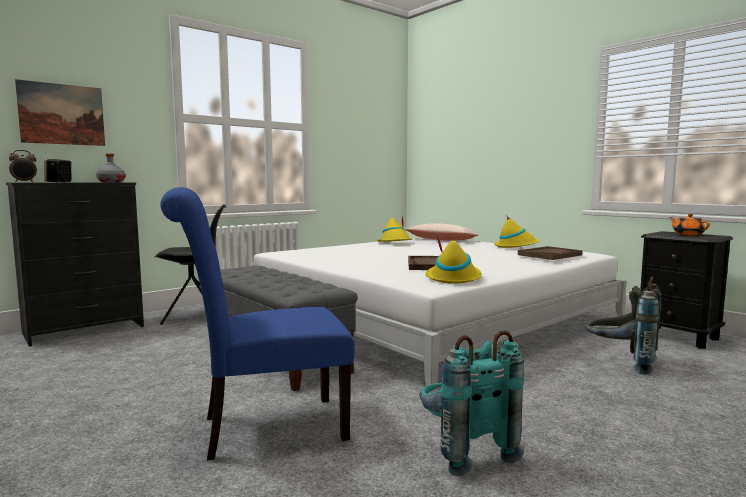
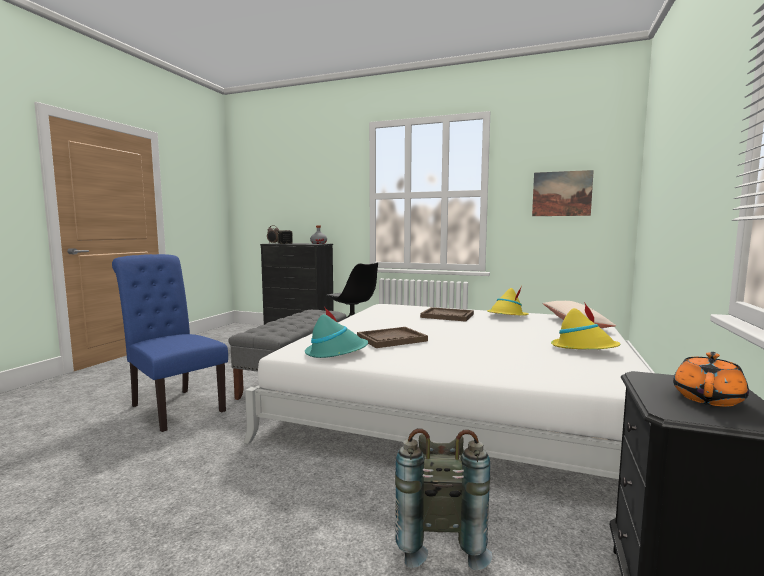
camera: 60 degrees right, 0 degrees up
(62, 114) = (307, 202): picture -> picture (561, 193)
(453, 278) = (336, 352): yellow hat -> turquoise hat
(463, 450) = (149, 472): turquoise backpack -> none
(549, 255) = (541, 366): brown tray -> brown tray (447, 316)

